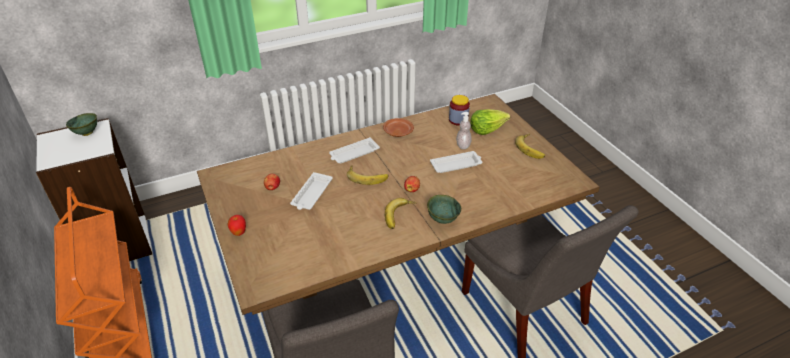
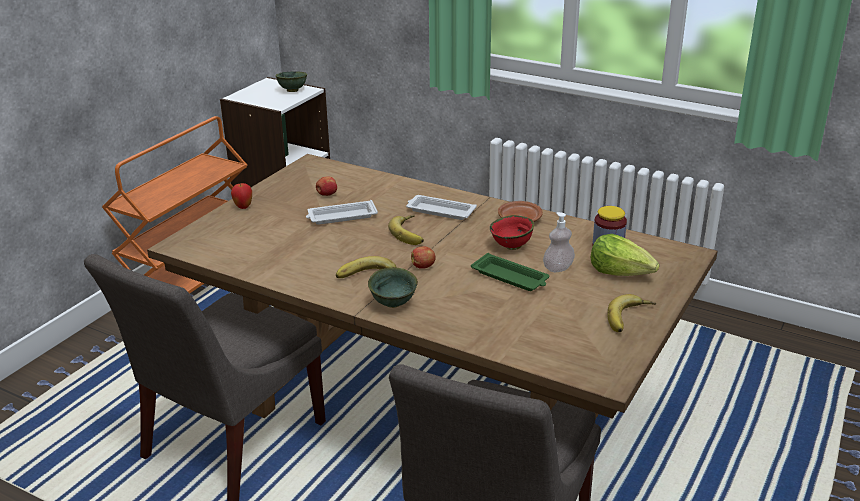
camera: 55 degrees right, 10 degrees down
(425, 149) = (512, 247): none -> red bowl
(456, 165) = (511, 277): white tray -> green tray

